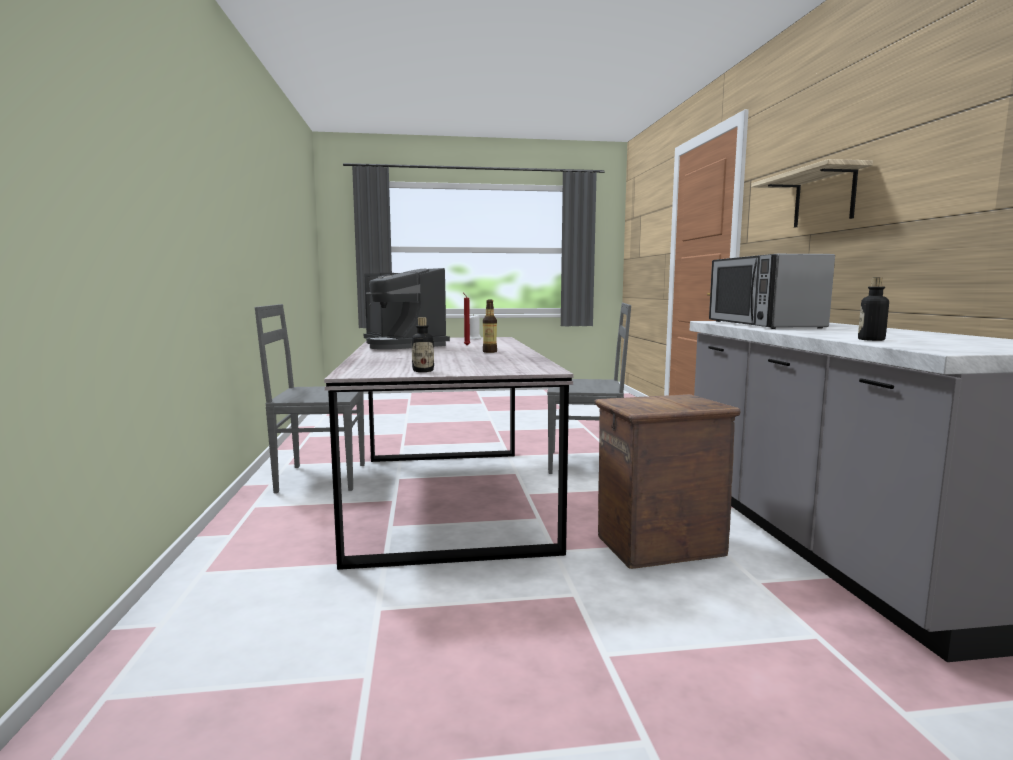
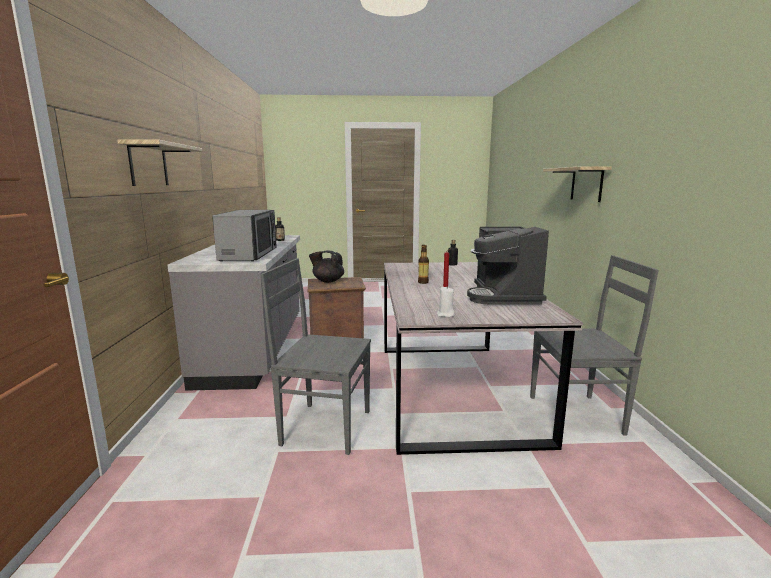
camera: 175 degrees left, 5 degrees up
(142, 196) = (586, 184): none -> shelf
(403, 345) = (504, 296): coffee machine -> coffee machine turned 150 degrees counterclockwise
(682, 403) = (328, 281): none -> black teapot

